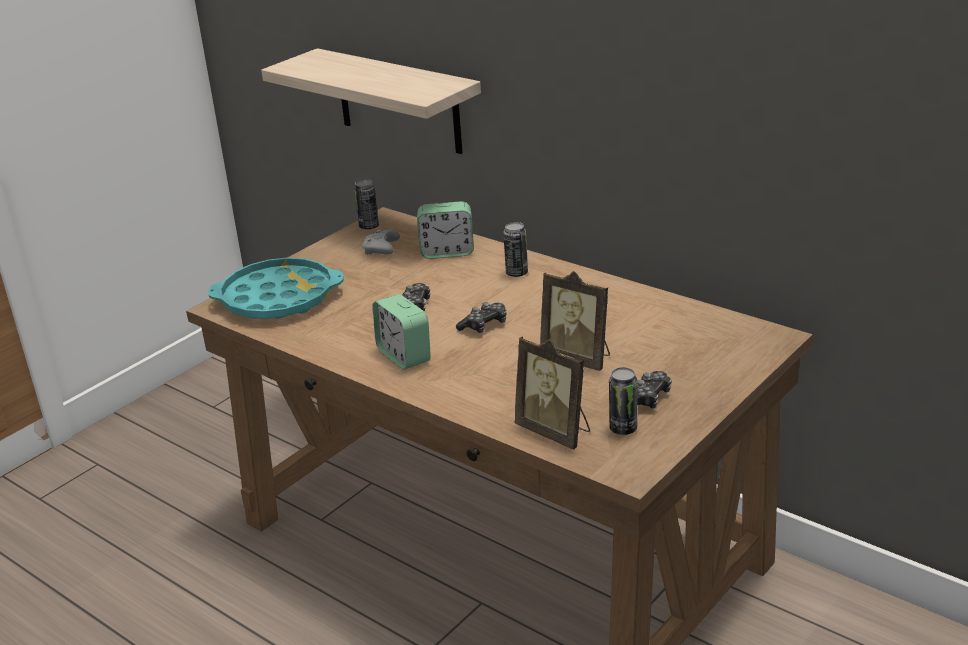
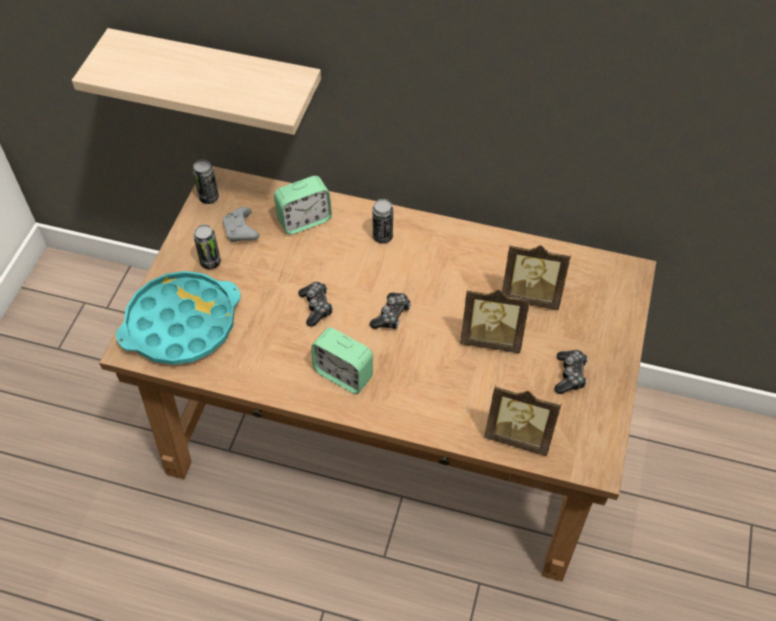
camera: 25 degrees left, 25 degrees up
(623, 428) = (568, 416): can -> can (210, 262)
(645, 335) = (531, 295): none -> picture frame

